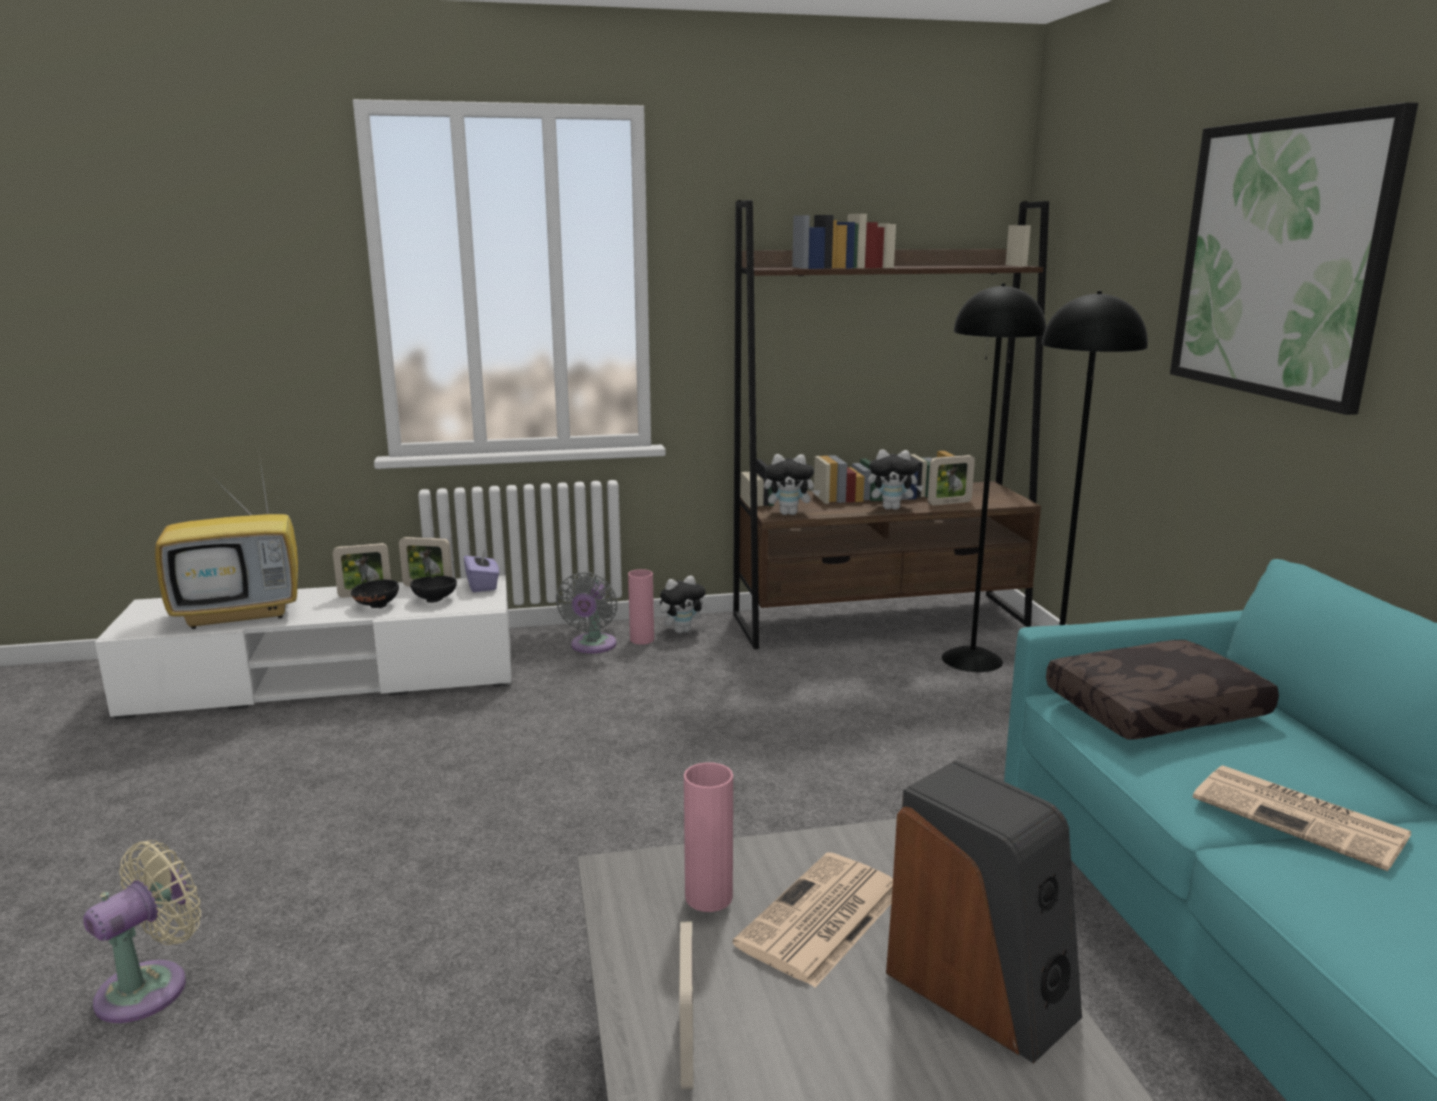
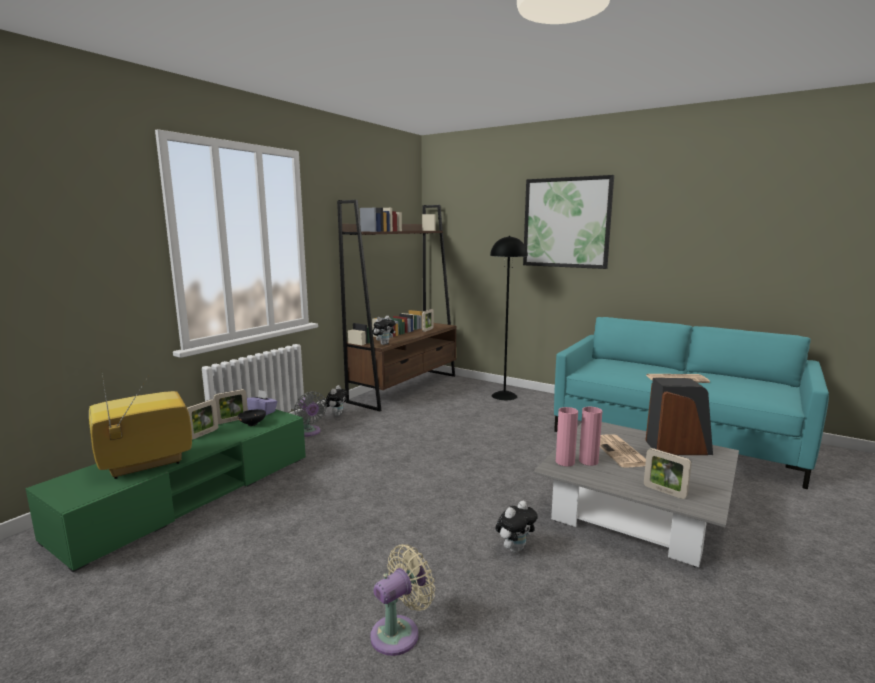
camera: 45 degrees left, 5 degrees down
(151, 986) = (399, 632): beige fan -> beige fan turned 60 degrees clockwise
(242, 613) = (144, 465): television -> television turned 150 degrees counterclockwise
(327, 680) = (191, 495): white tv stand -> green tv stand
(376, 605) = (224, 436): black bowl -> none
(642, 640) = (326, 423): pink vase -> pink vase (565, 462)
(892, 508) = (414, 335): plush toy -> plush toy (515, 548)
(972, 659) = (458, 391): black floor lamp -> none
(1156, 711) = (604, 369): brown pillow -> none

